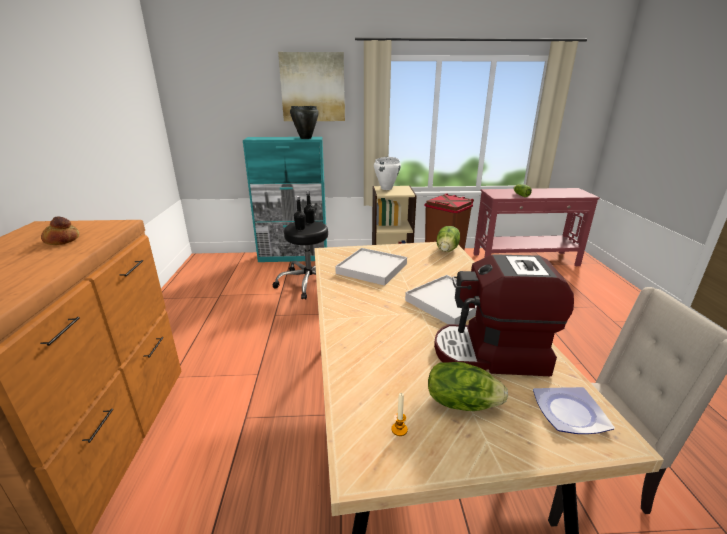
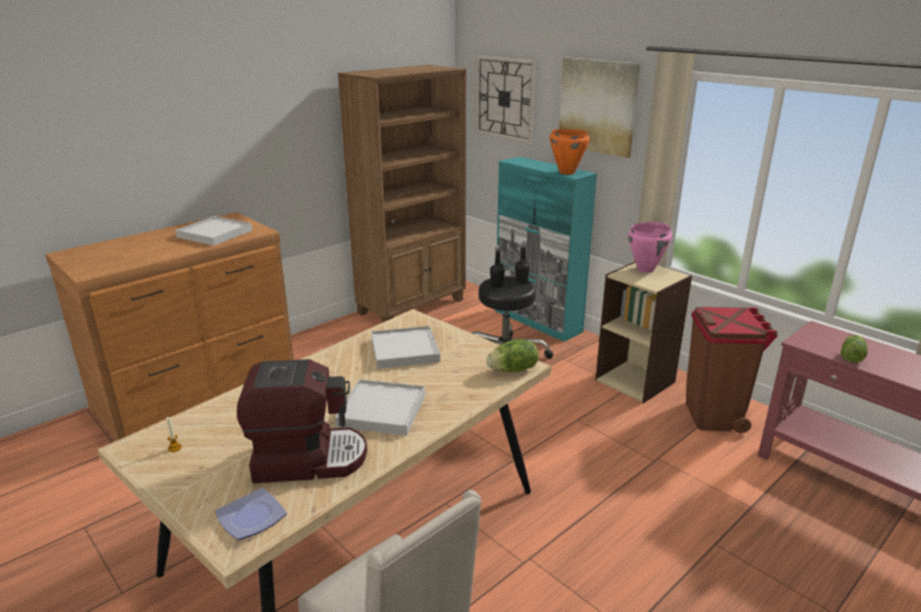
camera: 50 degrees right, 0 degrees up
(62, 240) = (215, 234): bread -> white tray
(192, 282) = (412, 306): none -> brown bookcase
(221, 92) = (505, 98): none -> wall clock
(305, 138) = (566, 172): black cooking pot -> orange cooking pot
(386, 188) = (646, 269): white cooking pot -> pink cooking pot
(461, 402) = (224, 463): lettuce -> none
(492, 354) = (308, 458): coffee machine -> coffee machine turned 120 degrees clockwise

